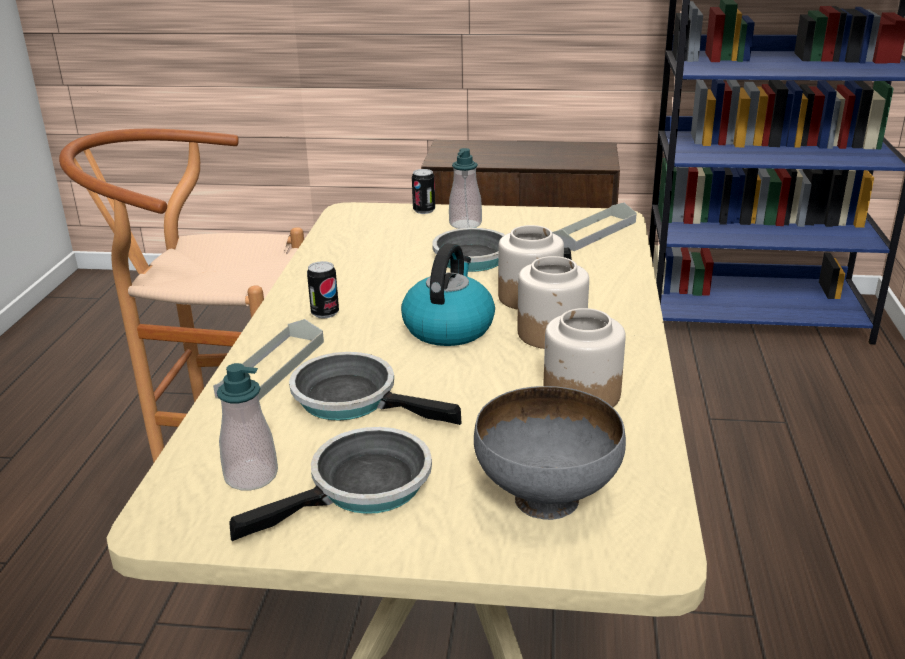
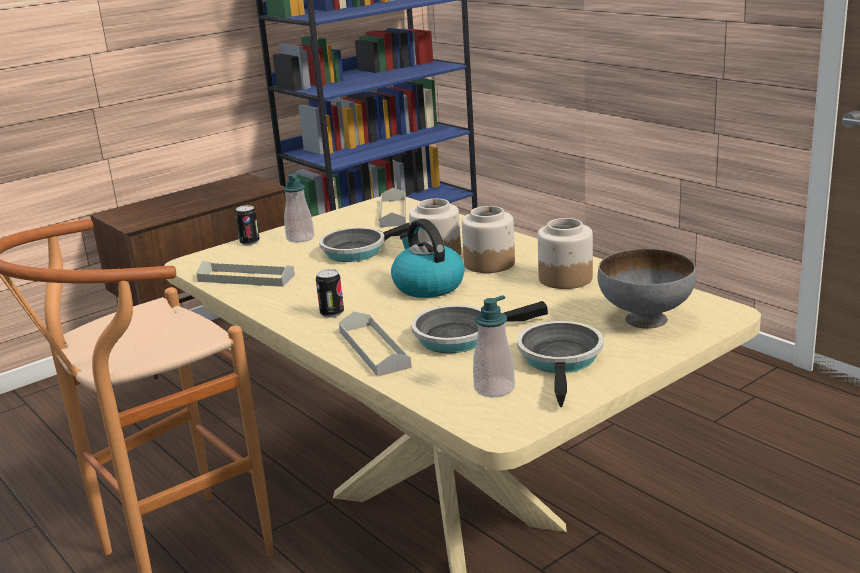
camera: 45 degrees left, 5 degrees down
(348, 244) = (246, 278): none -> grey tray

